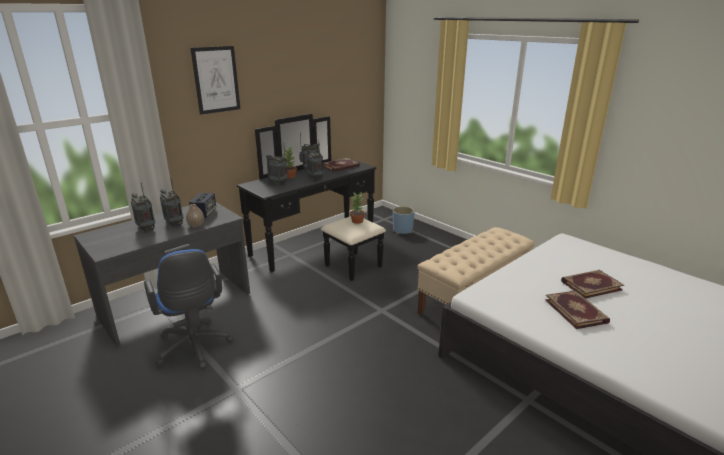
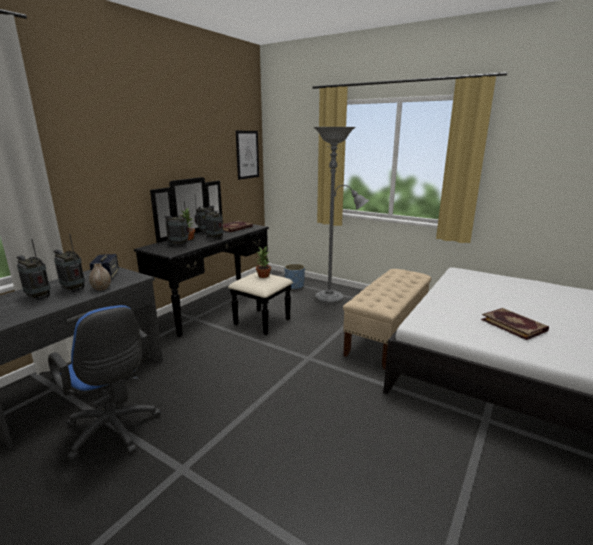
camera: 15 degrees left, 5 degrees down
(216, 80) = (107, 135): picture -> picture (247, 154)
(437, 249) = (333, 298): none -> grey floor lamp
(590, 285) = (507, 303): book -> none

